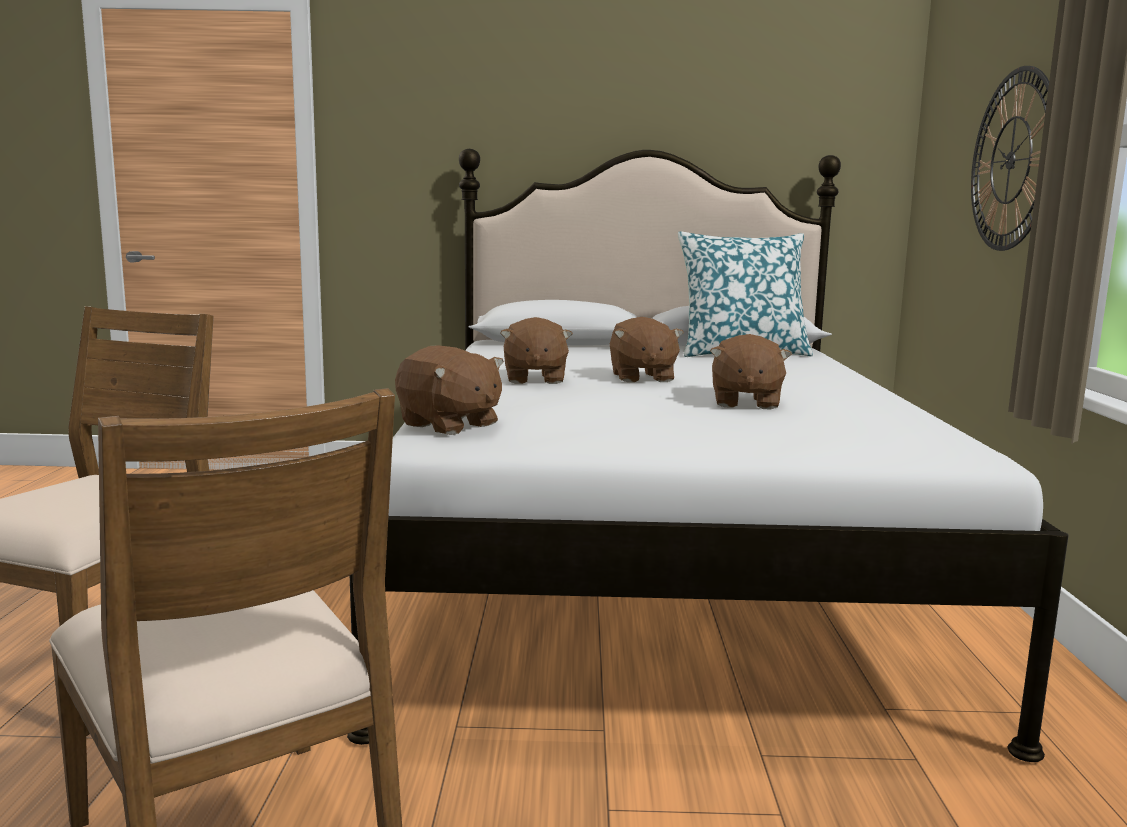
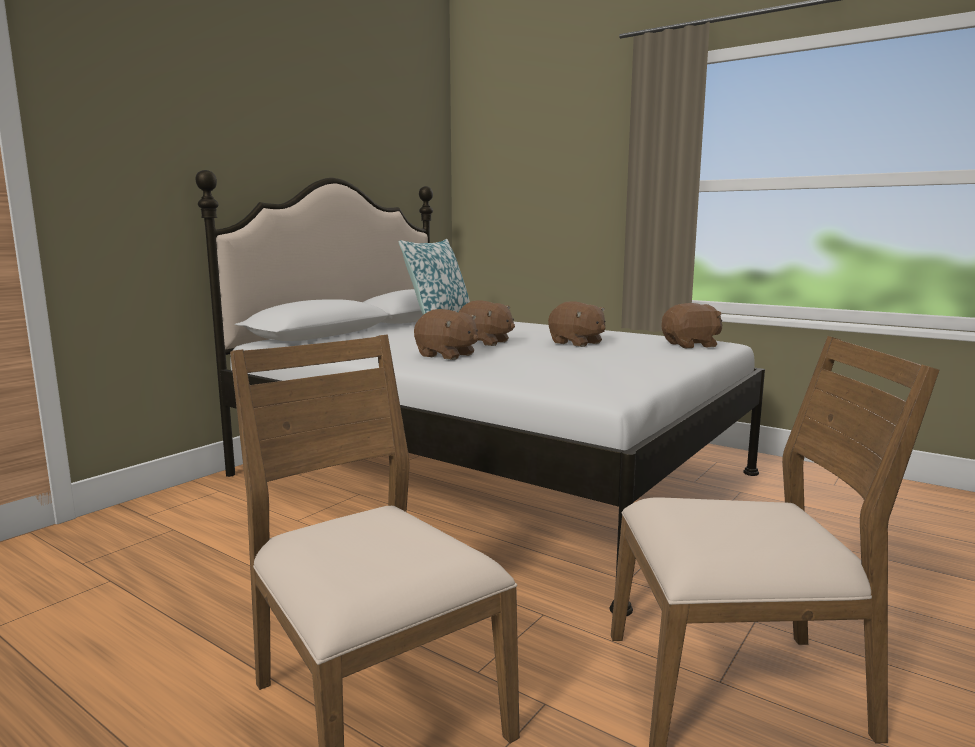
camera: 55 degrees left, 0 degrees up
(449, 425) = (567, 384): brown plush toy -> brown plush toy (691, 345)
(1011, 160) = (571, 195): wall clock -> none

